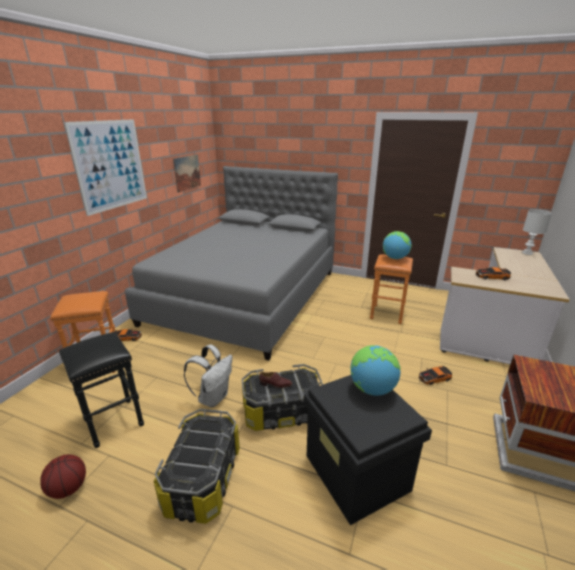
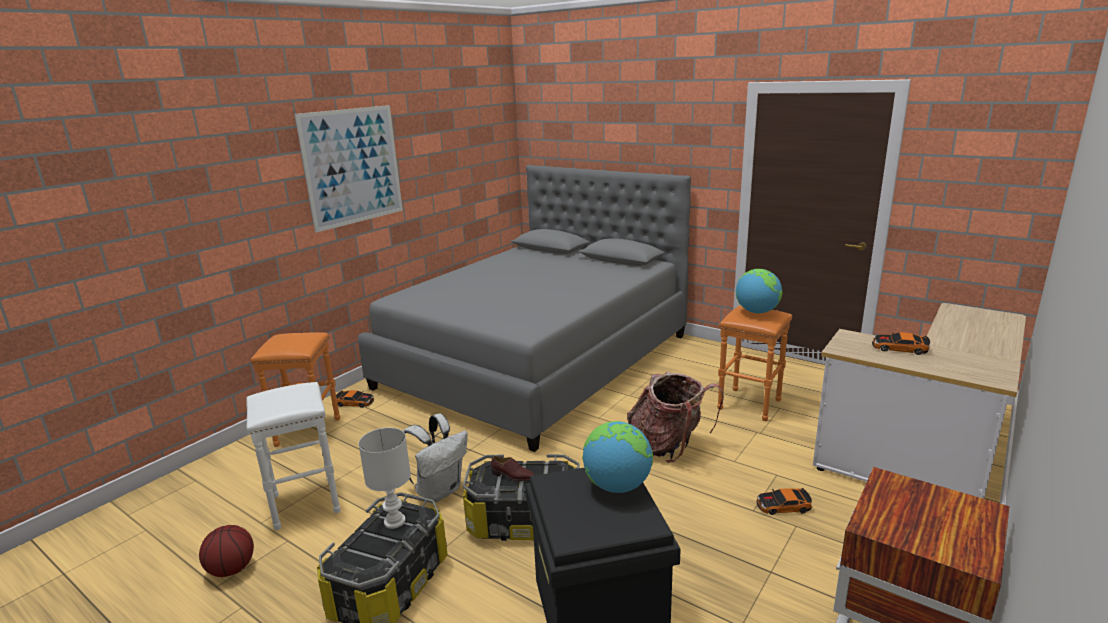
camera: 15 degrees right, 5 degrees down
(114, 421) = (307, 502): black stool -> white stool
(187, 173) = (468, 175): picture -> none
(352, 347) = (668, 446): none -> backpack
(527, 253) = (999, 315): white table lamp -> white table lamp (395, 521)

